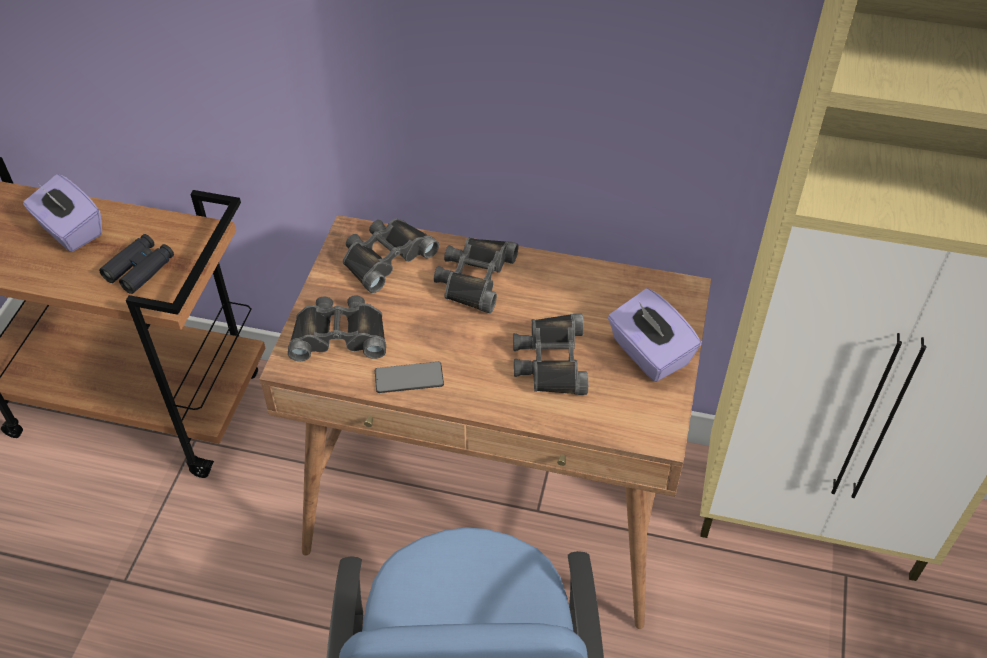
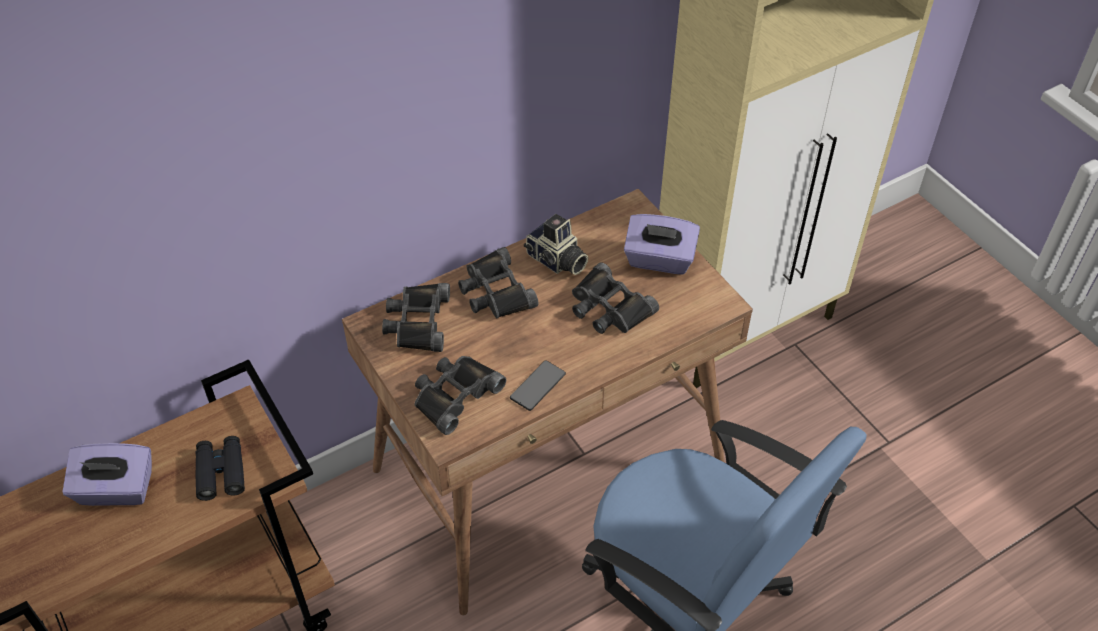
camera: 45 degrees left, 0 degrees up
(556, 289) = (556, 261): none -> camera

